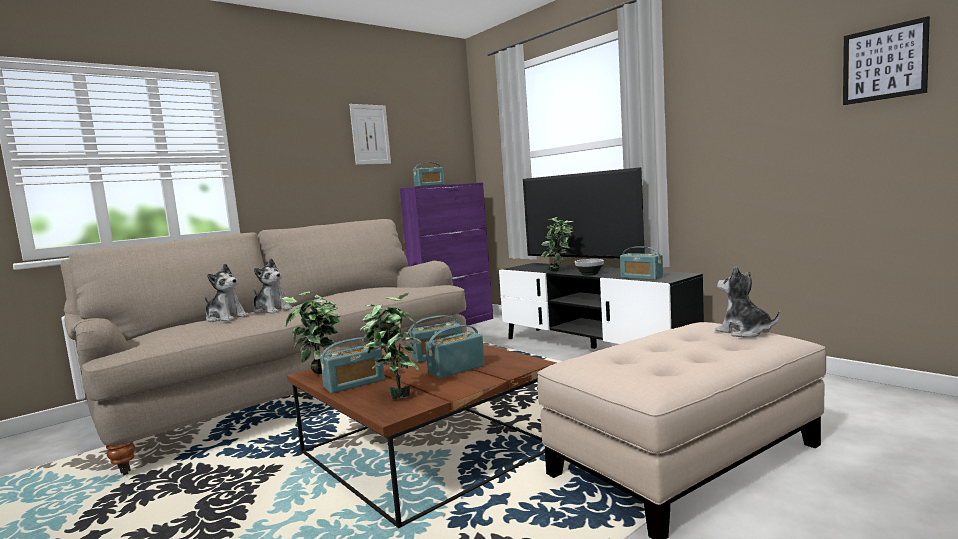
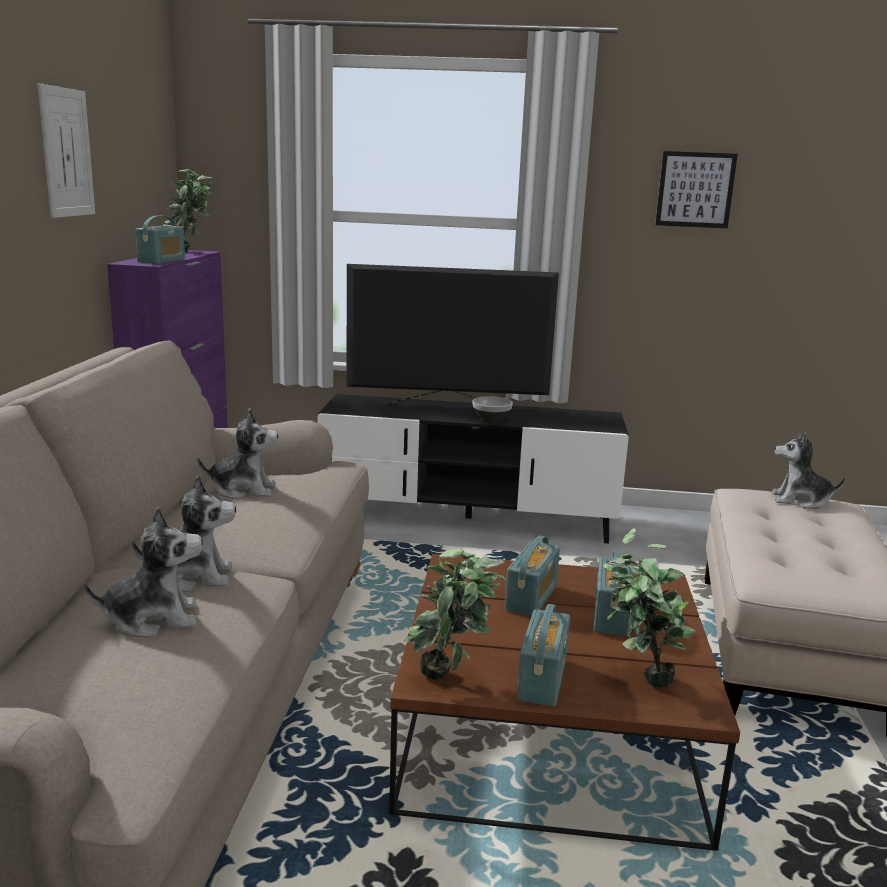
camera: 45 degrees left, 10 degrees up
(370, 289) = (243, 490): none -> plush toy
(559, 271) = (434, 416): potted plant -> potted plant (190, 251)
(641, 277) = (574, 424): radio -> none
(884, 63) = (829, 197): picture -> picture (695, 190)

